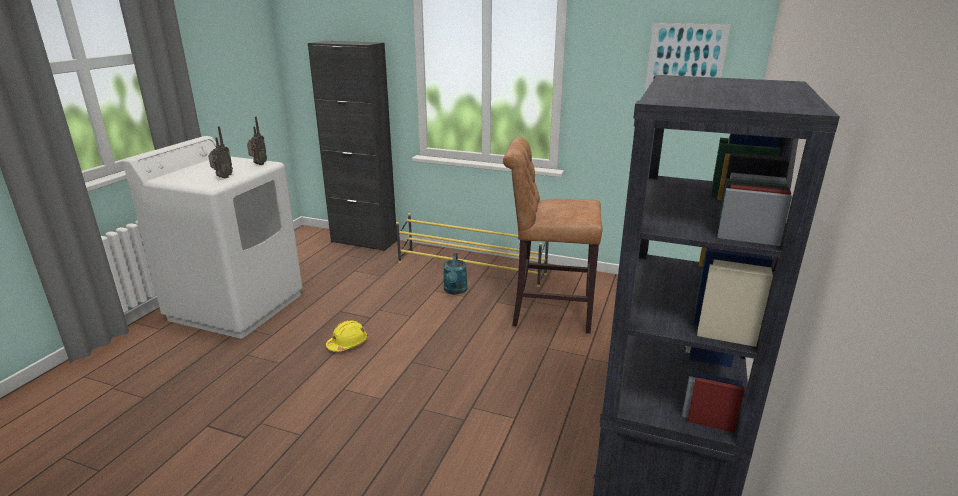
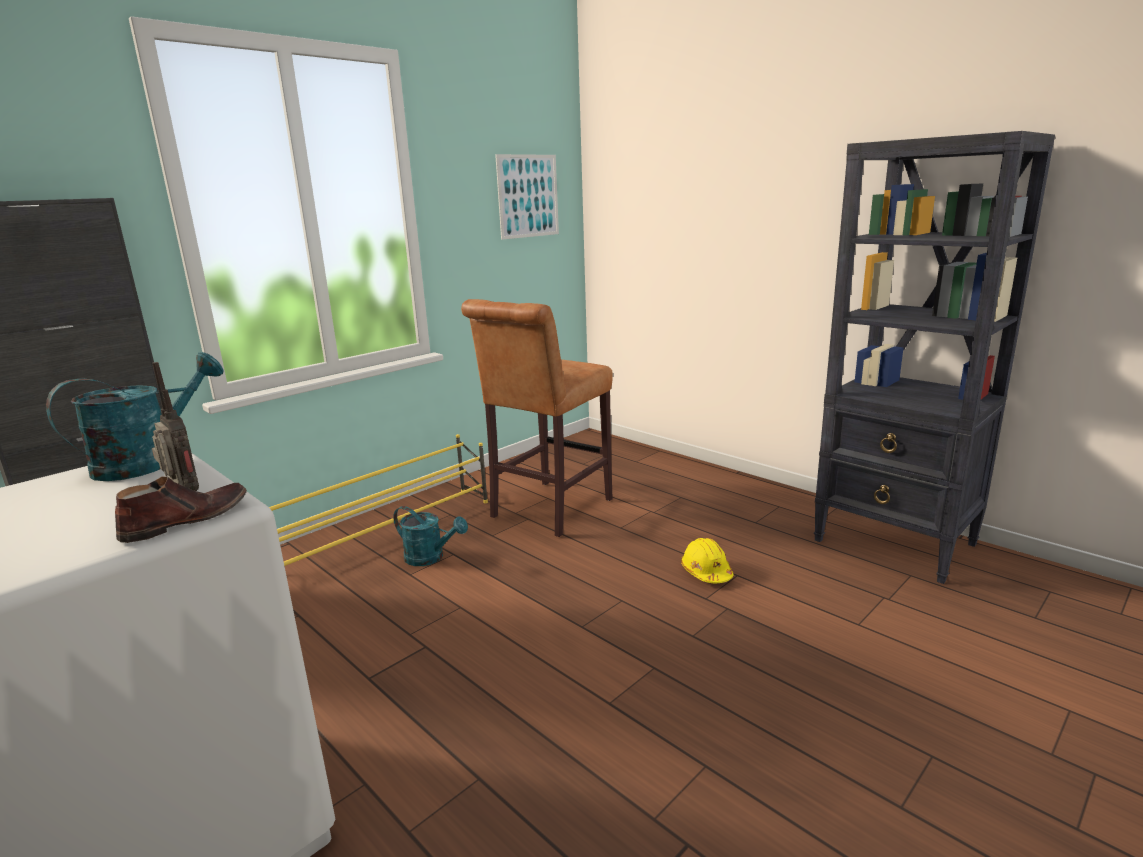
camera: 65 degrees left, 5 degrees down
(198, 184) = (186, 520): none -> brown shoe
(258, 164) = (150, 461): radio -> turquoise watering can
(348, 343) = (484, 682): yellow hard hat -> yellow hard hat (706, 572)

